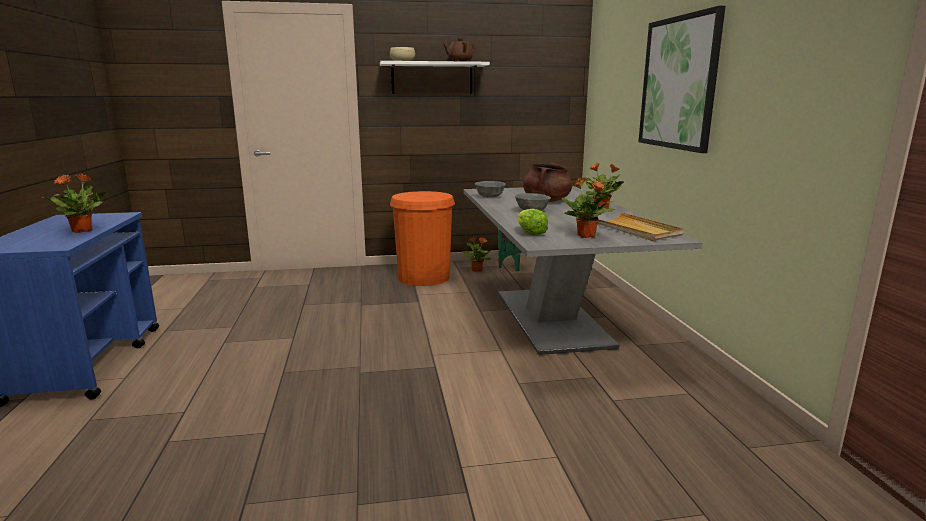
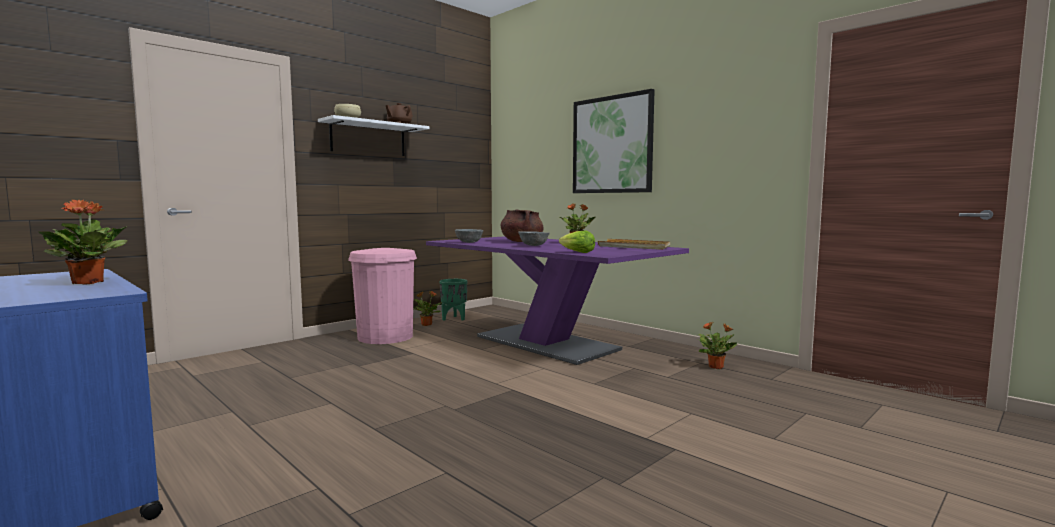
camera: 35 degrees left, 10 degrees down
(424, 277) = (385, 337): orange trash can -> pink trash can
(551, 319) = (546, 343): grey dining table -> purple dining table
(586, 236) = (618, 251): potted plant -> potted plant (716, 367)

